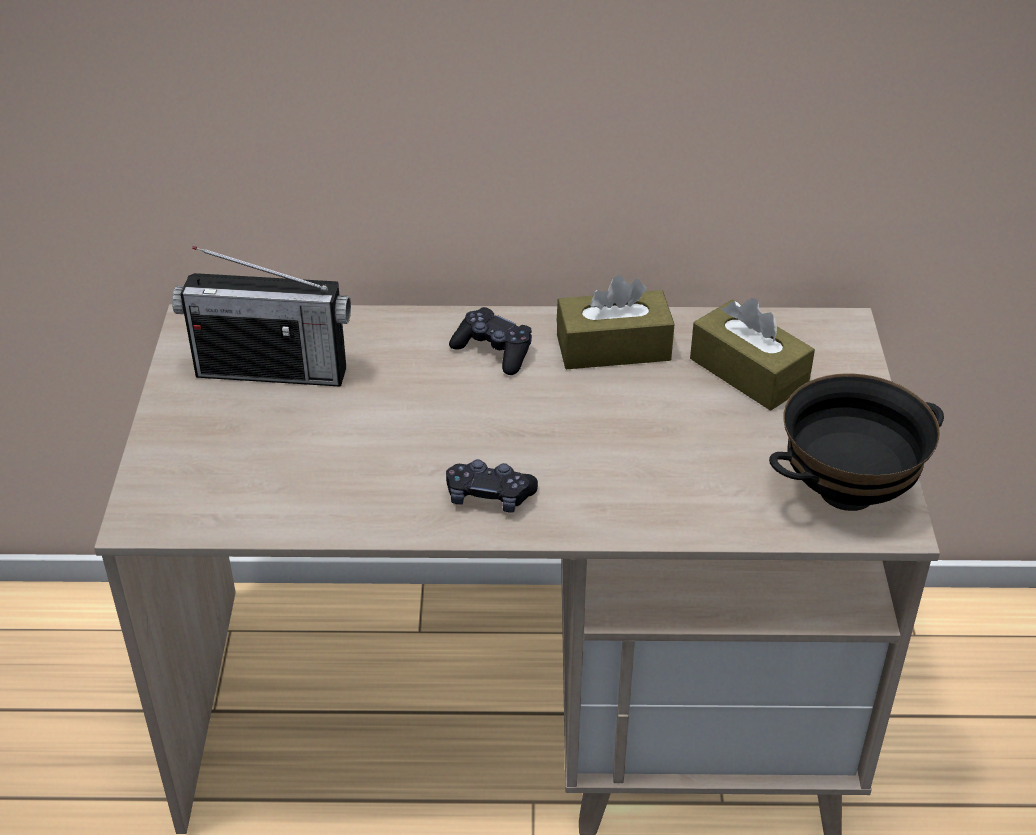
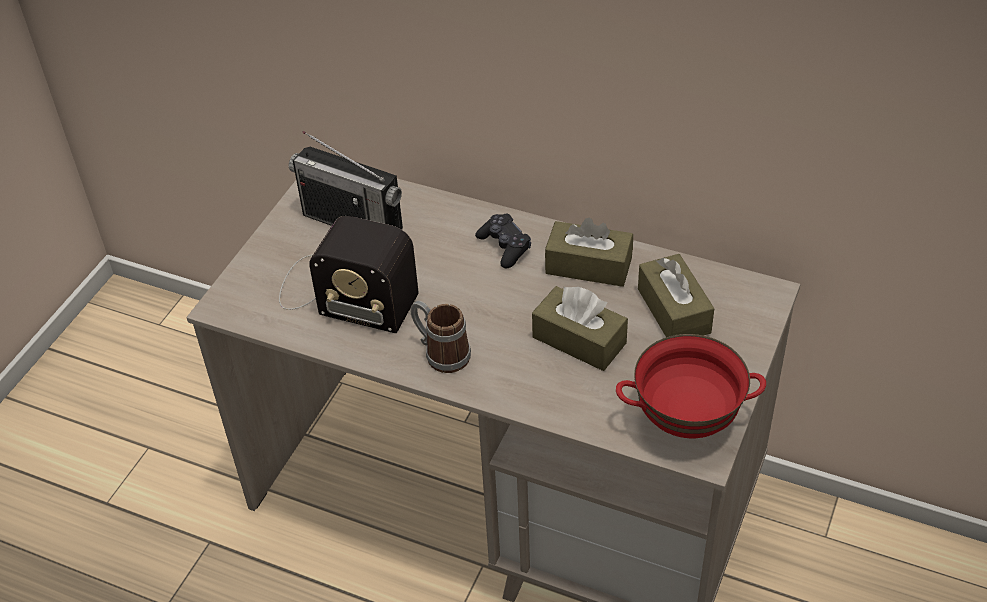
camera: 25 degrees right, 5 degrees up
(309, 457) = (343, 292): none -> radio
(489, 496) = (441, 353): black game controller -> mug
(656, 434) = (579, 340): none -> brown tissue box
(847, 493) = (686, 422): black bowl -> red bowl

